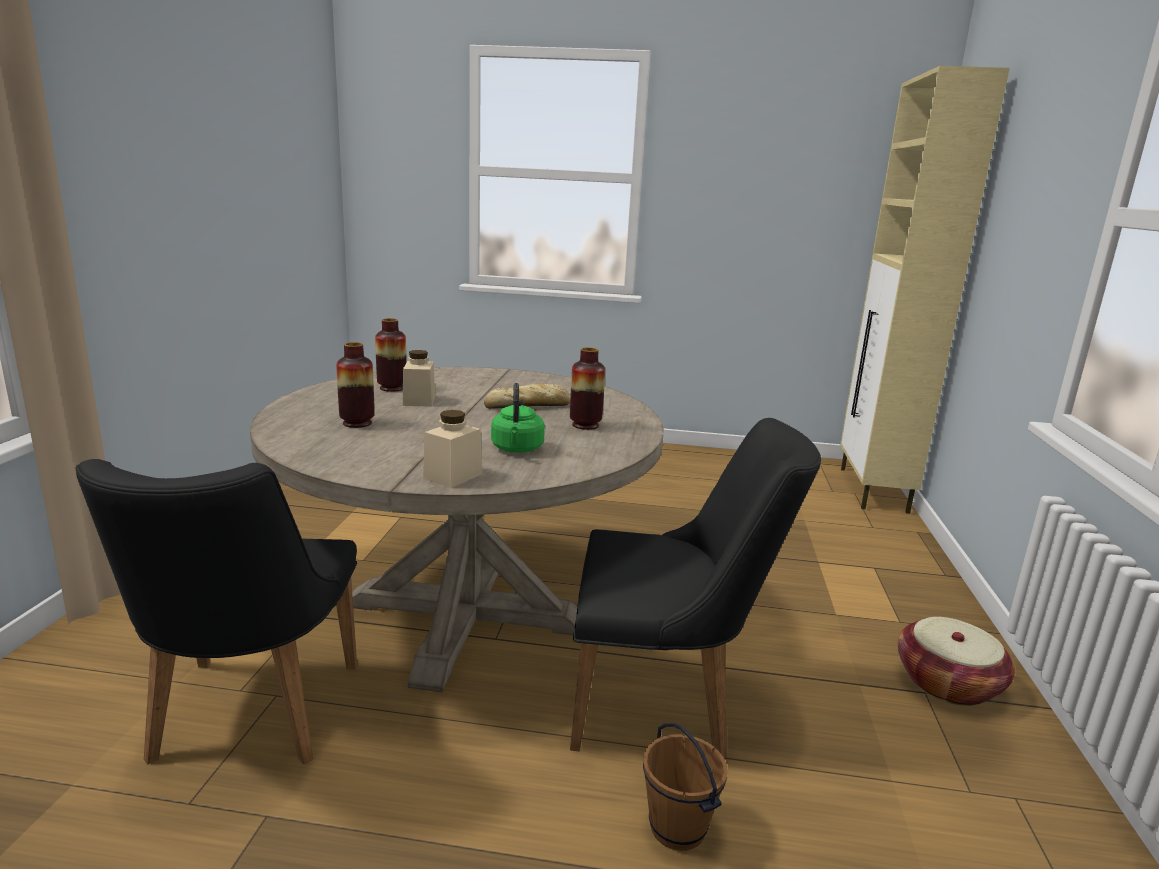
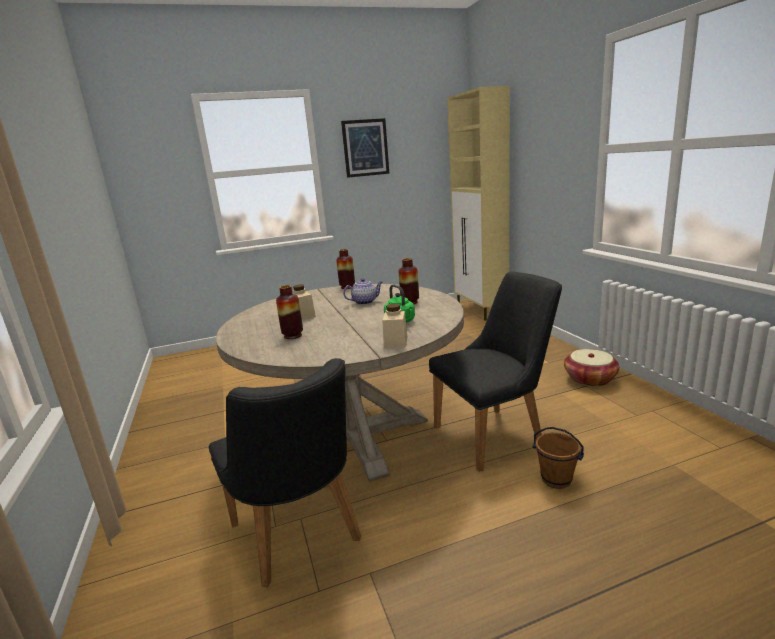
camera: 25 degrees left, 0 degrees up
(392, 388) = (273, 315): vase -> vase (347, 287)
(529, 405) = (365, 302): bread -> teapot
(729, 159) = (365, 148): none -> picture

